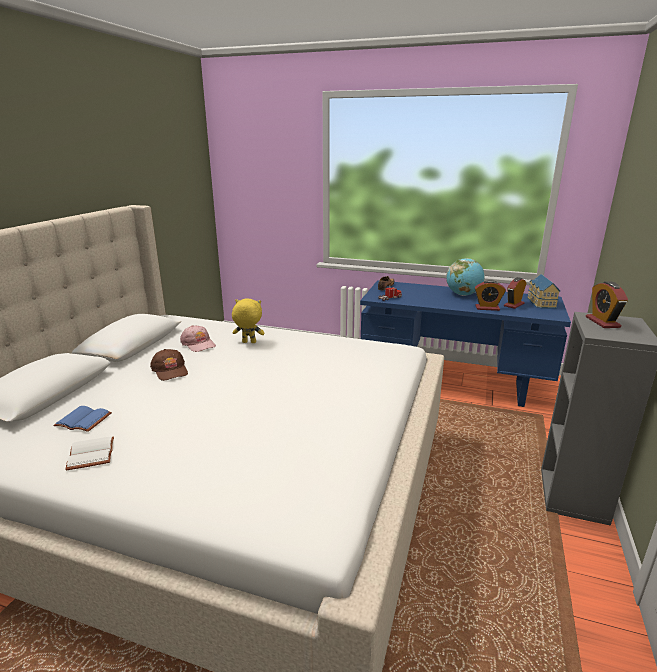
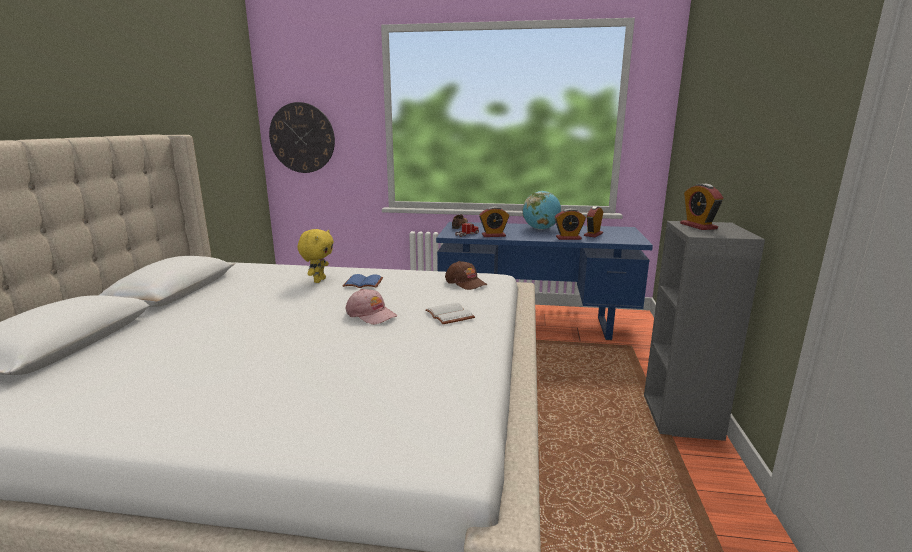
camera: 10 degrees left, 5 degrees down
(85, 420) = (119, 366): blue book -> blue book (364, 283)
(92, 454) = (134, 401): white book -> white book (451, 315)
(170, 370) = (227, 311): brown cap -> brown cap (465, 282)
(198, 344) = (258, 285): pink cap -> pink cap (371, 314)
(248, 196) = (302, 138): none -> wall clock
(248, 342) = (319, 280): yellow plush toy -> yellow plush toy turned 105 degrees clockwise
(415, 300) = (493, 235): none -> alarm clock
(540, 303) = (618, 232): toy house -> none

